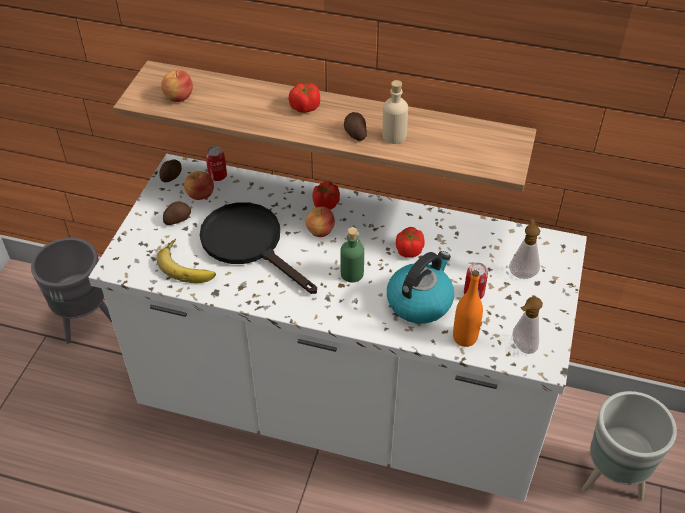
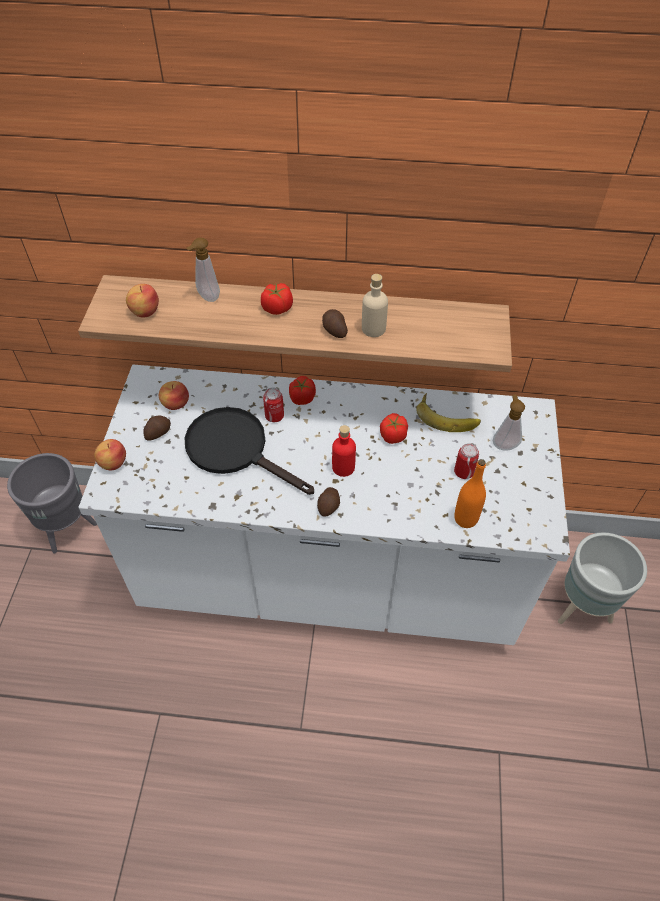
camera: 10 degrees left, 5 degrees up
(172, 176) = (143, 388): potato -> potato (329, 506)
(188, 265) = (179, 480): banana -> banana (447, 416)
(218, 176) = (189, 382): can -> can (274, 416)
(320, 231) = (302, 426): apple -> apple (113, 462)
(352, 273) = (343, 467): green bottle -> red bottle
(420, 301) = (414, 487): kettle -> none
(521, 347) = (521, 521): soap dispenser -> soap dispenser (207, 298)

